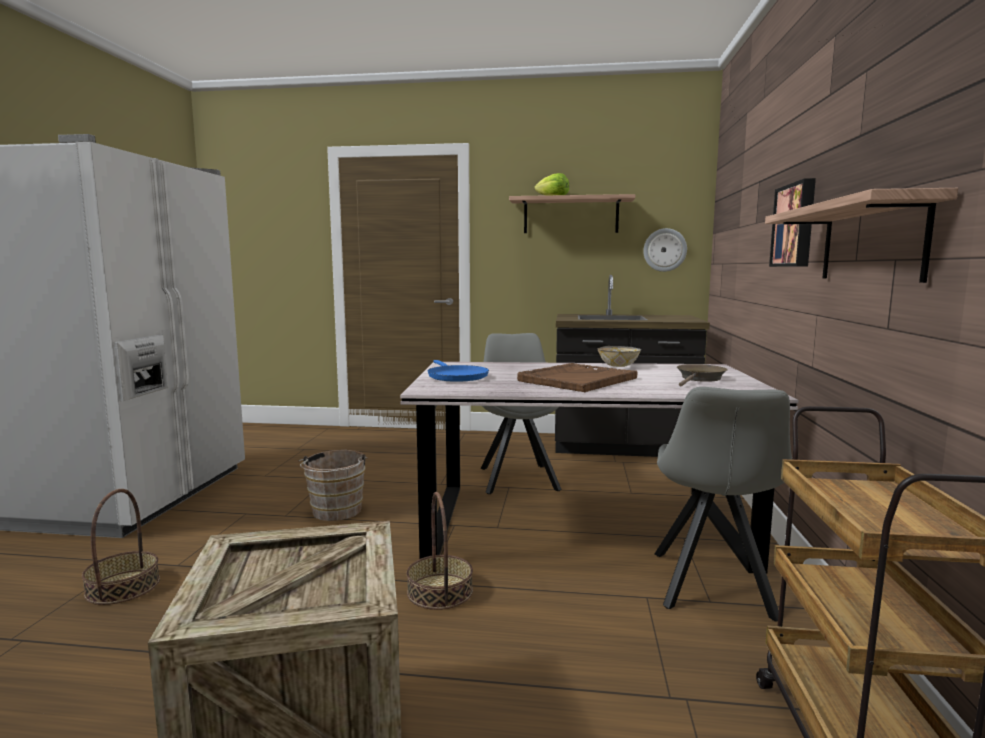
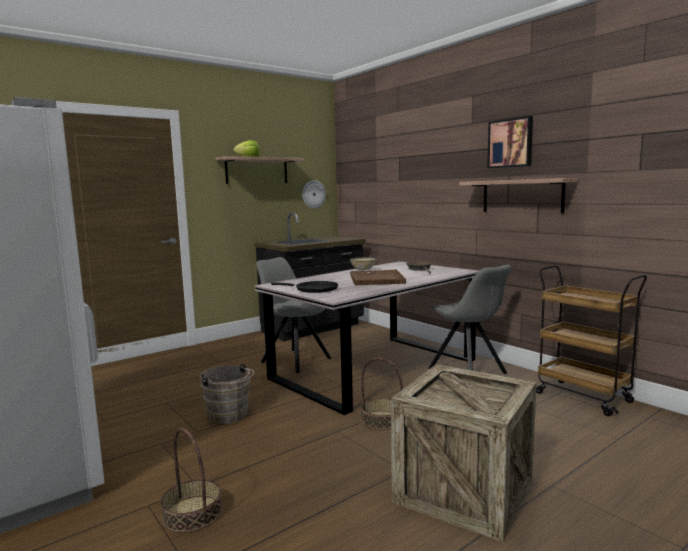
camera: 45 degrees left, 0 degrees up
(456, 376) = (313, 289): blue frying pan -> black frying pan
(795, 225) = (450, 185): picture -> picture (511, 143)

